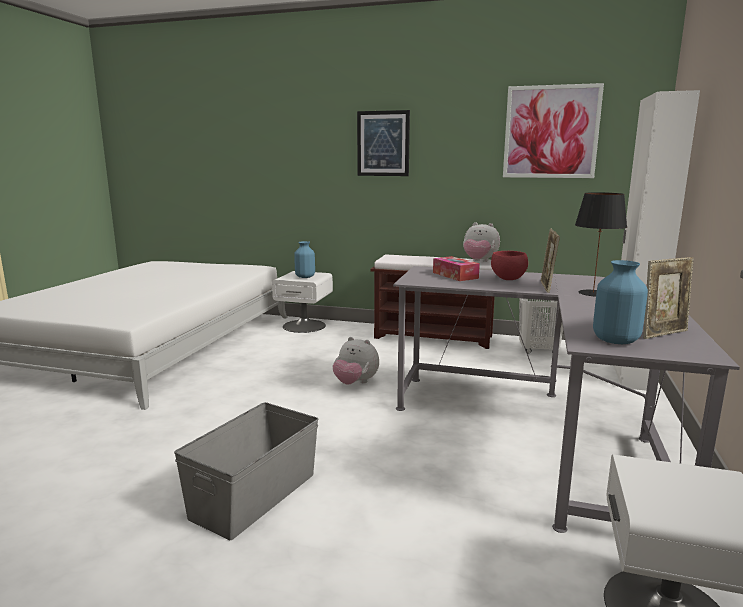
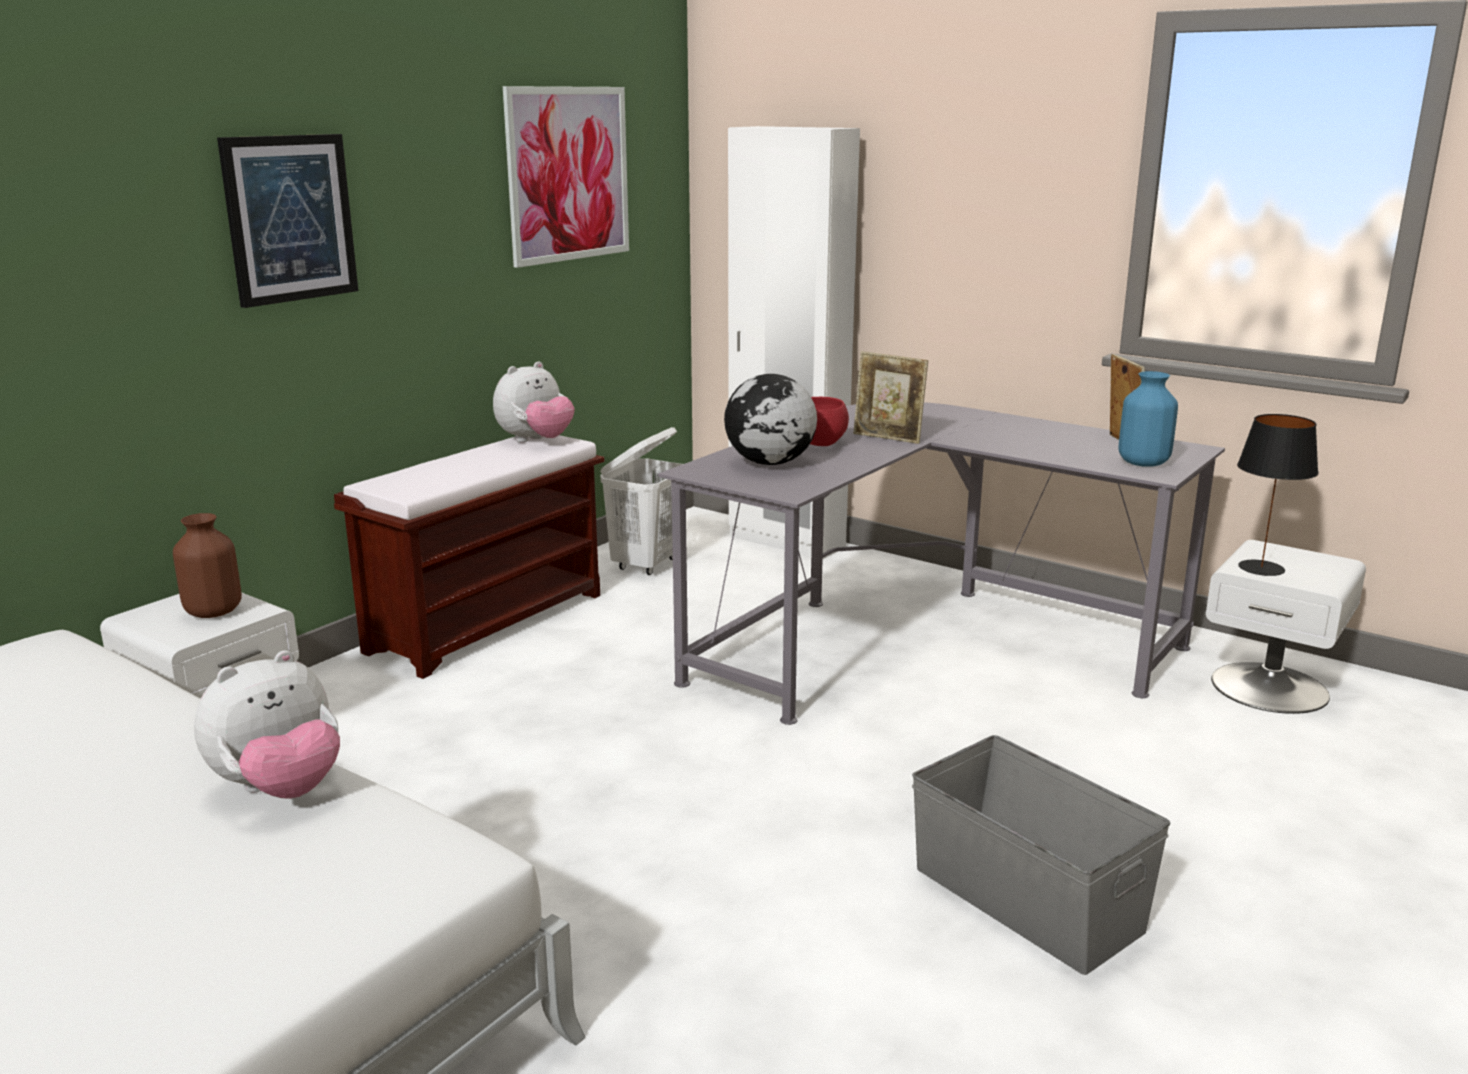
camera: 70 degrees left, 5 degrees up
(305, 277) = (212, 612): blue vase -> brown vase
(355, 383) = (649, 740): plush toy -> plush toy (280, 789)
(455, 275) = (769, 463): tissue box -> globe
(593, 293) = (935, 428): black table lamp -> black table lamp (1261, 568)

